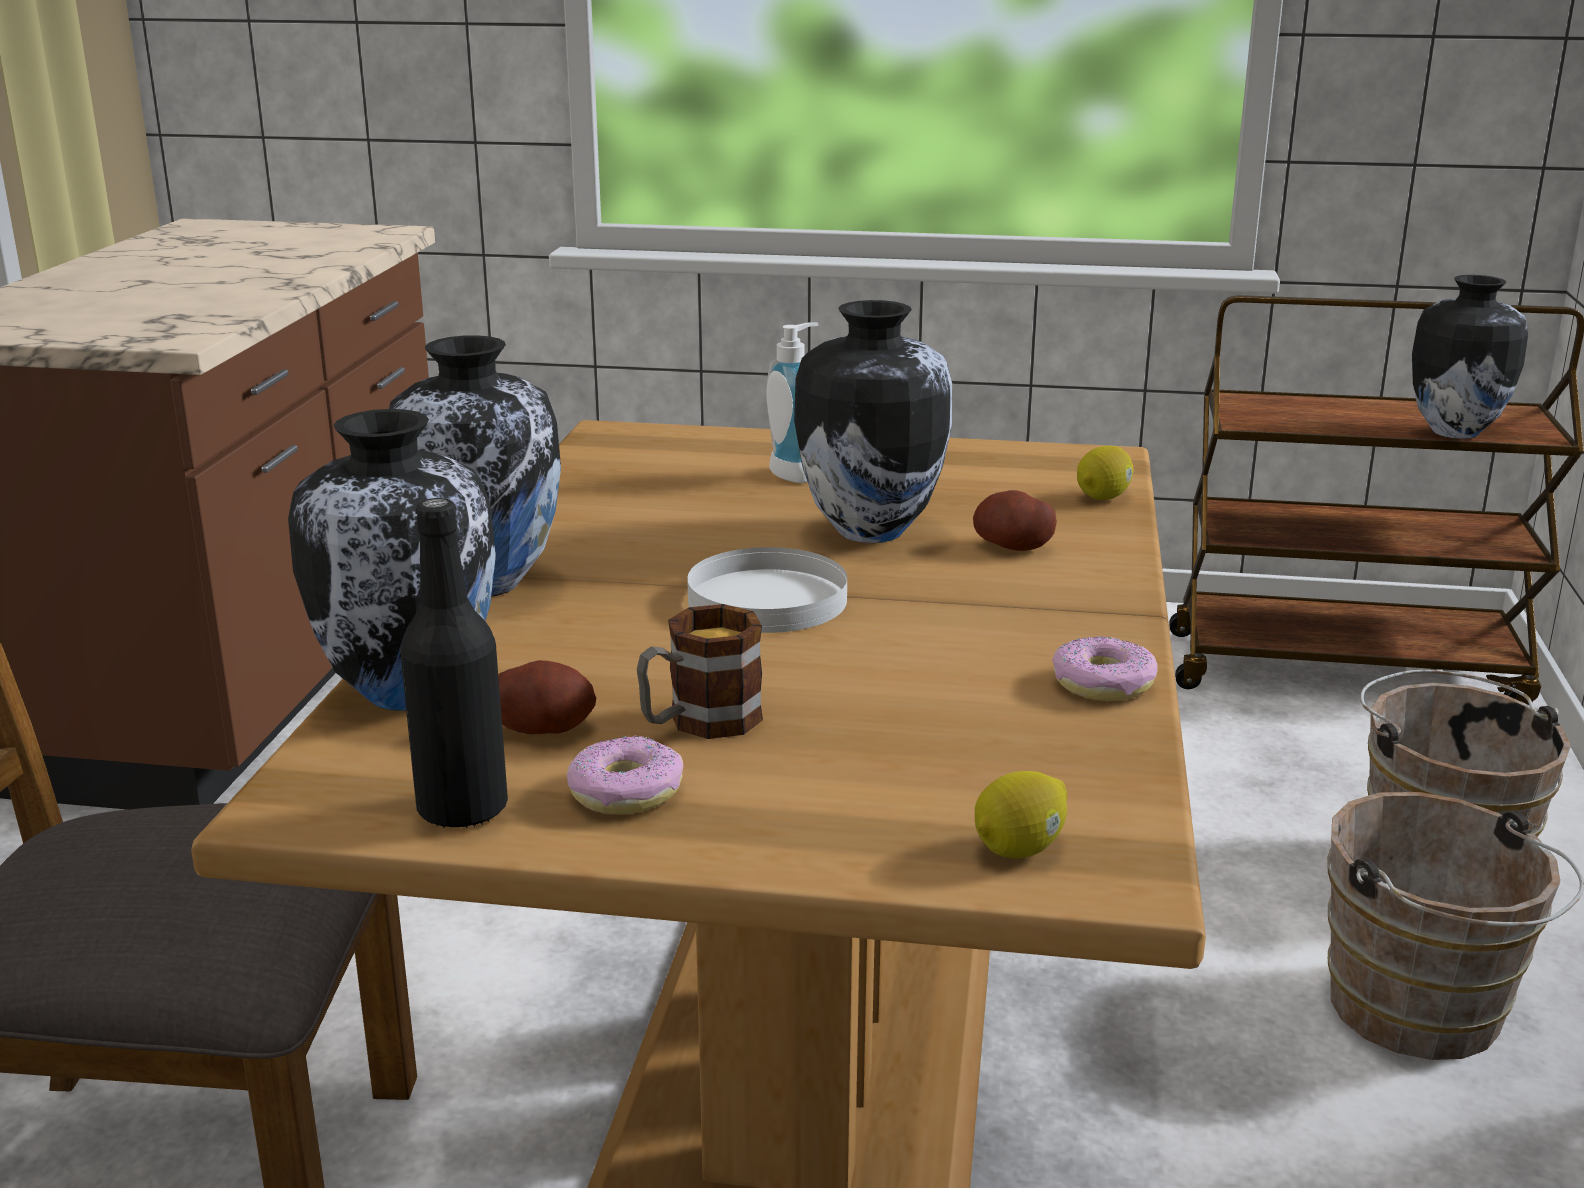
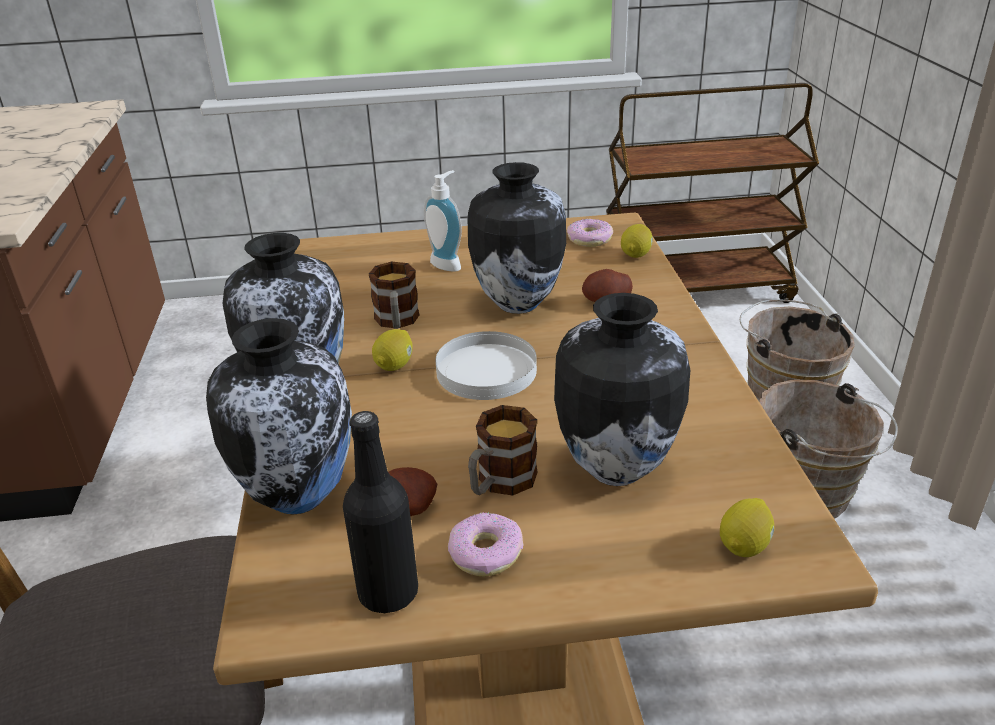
camera: 15 degrees left, 10 degrees up
(637, 575) = (395, 365): none -> lemon
(673, 529) = (397, 322): none -> mug
(1103, 684) = (717, 402): donut -> donut (590, 239)
(1453, 431) = (751, 159): vase -> vase (614, 468)

